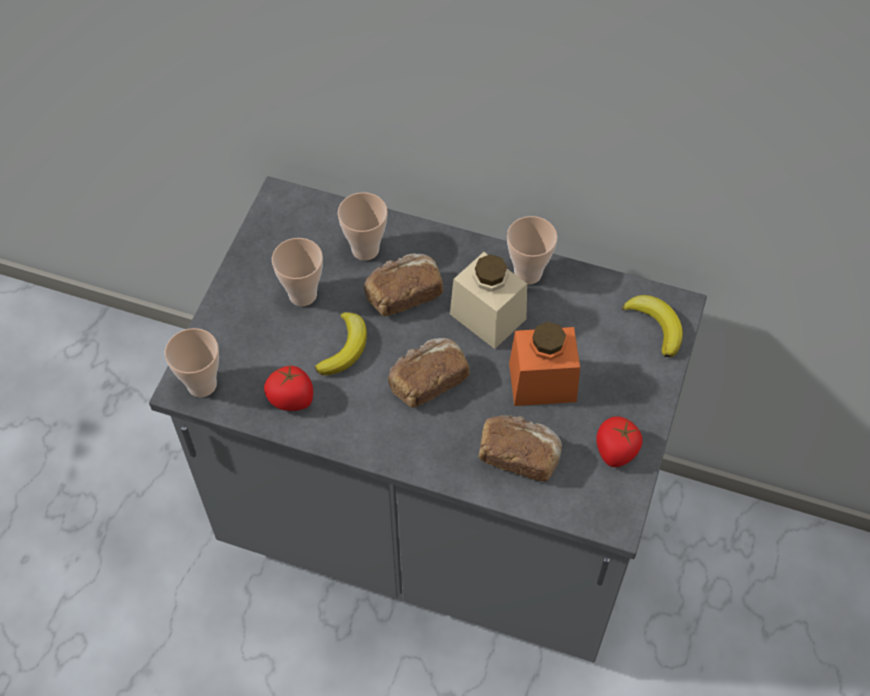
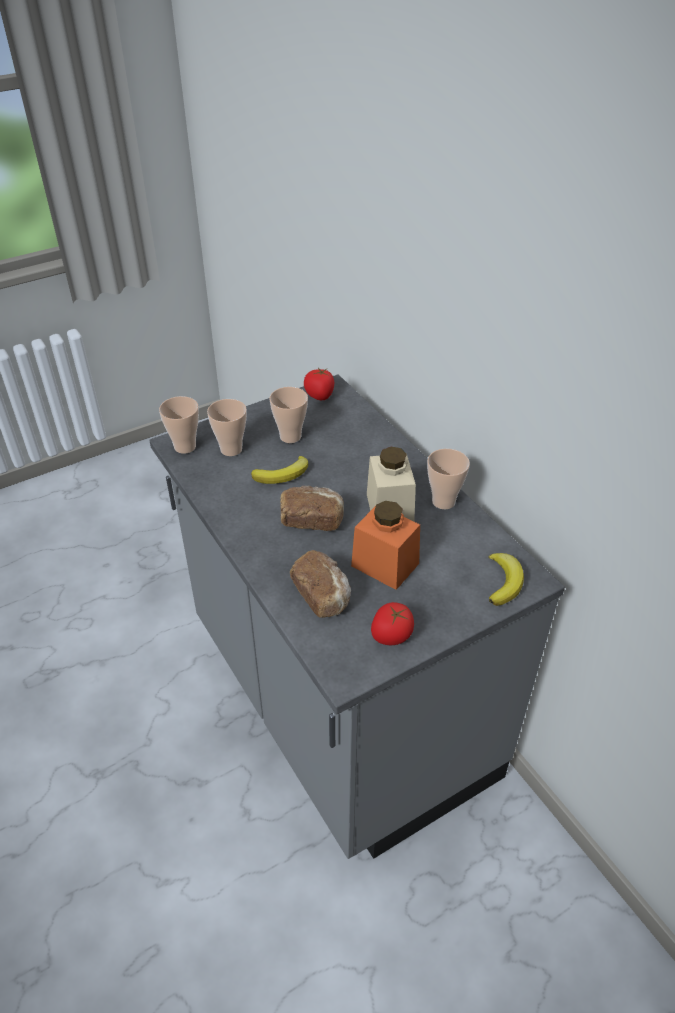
camera: 40 degrees right, 15 degrees down
(292, 398) = (223, 481): tomato -> tomato (319, 395)
(365, 249) = (353, 435): cup -> cup (231, 449)
(403, 294) = (349, 468): bread -> none

